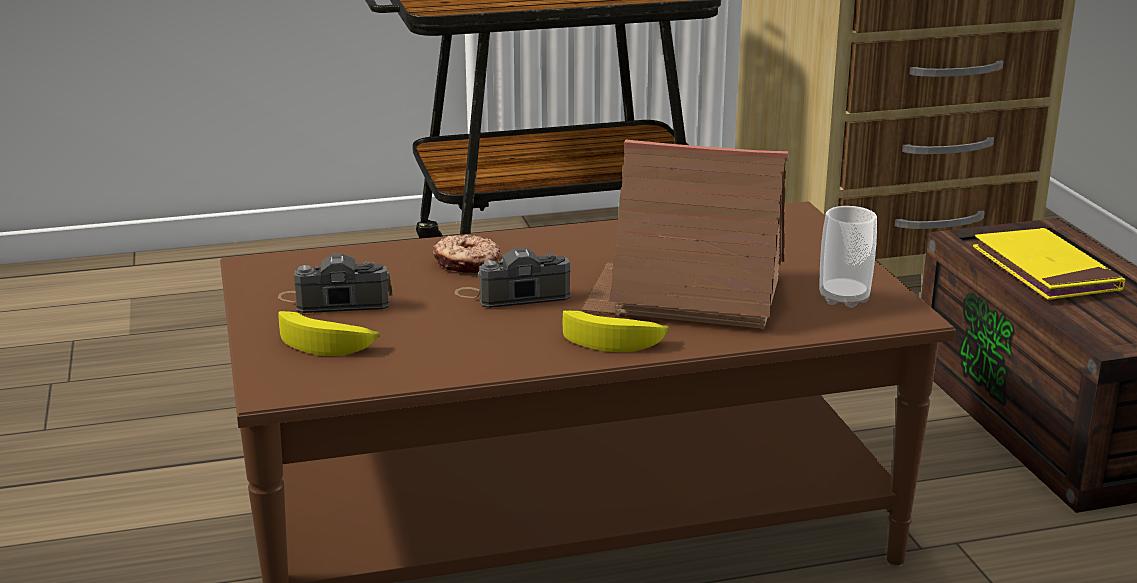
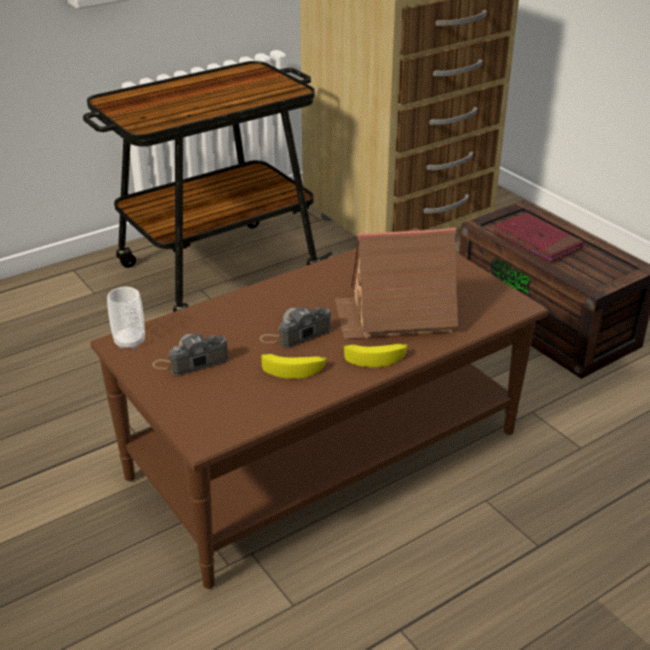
camera: 20 degrees left, 10 degrees up
(328, 343) = (211, 397): banana -> banana (294, 369)
(467, 264) = (252, 316): donut -> none
(844, 298) = (480, 299): cup -> cup (130, 342)
(1045, 271) = (537, 241): yellow book -> red book

